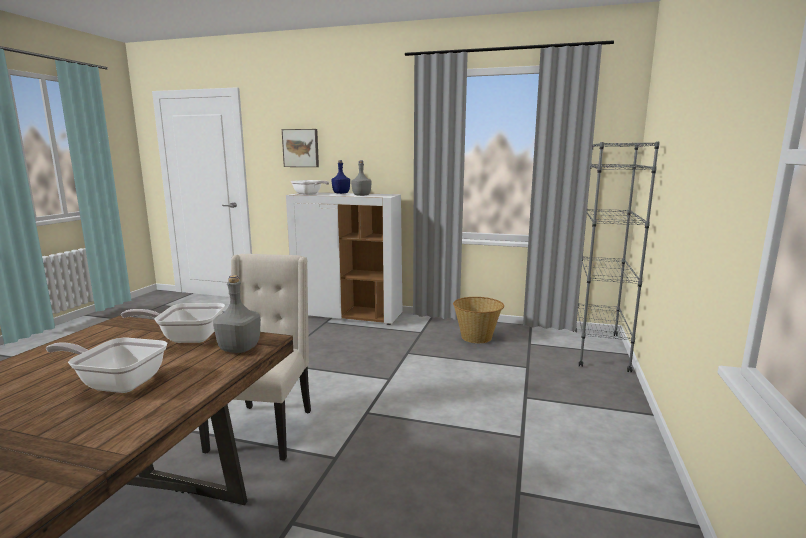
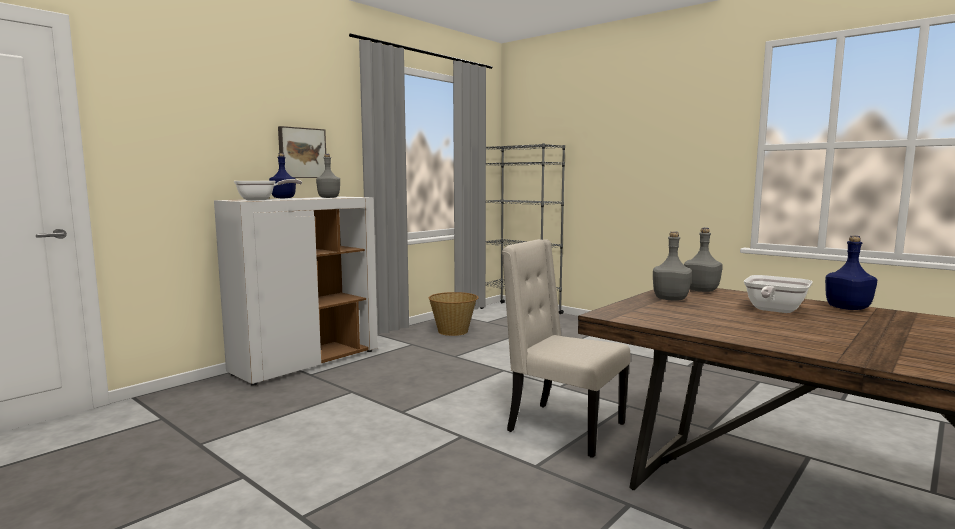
camera: 65 degrees left, 5 degrees down
(123, 430) = (848, 308): none -> blue bottle
(186, 338) = (669, 299): frying pan -> grey bottle
(301, 148) = (202, 133): picture -> picture (301, 153)

